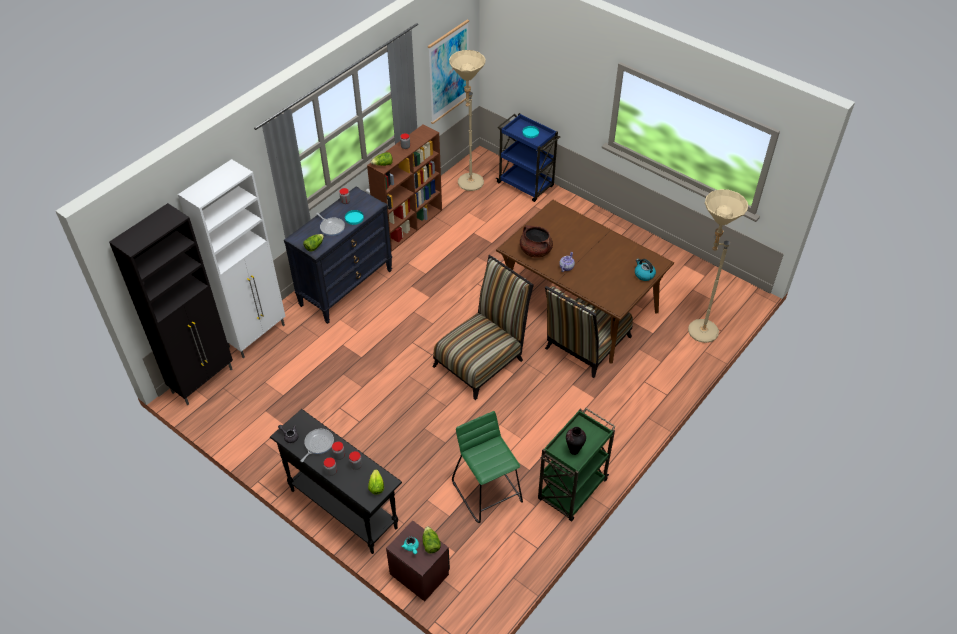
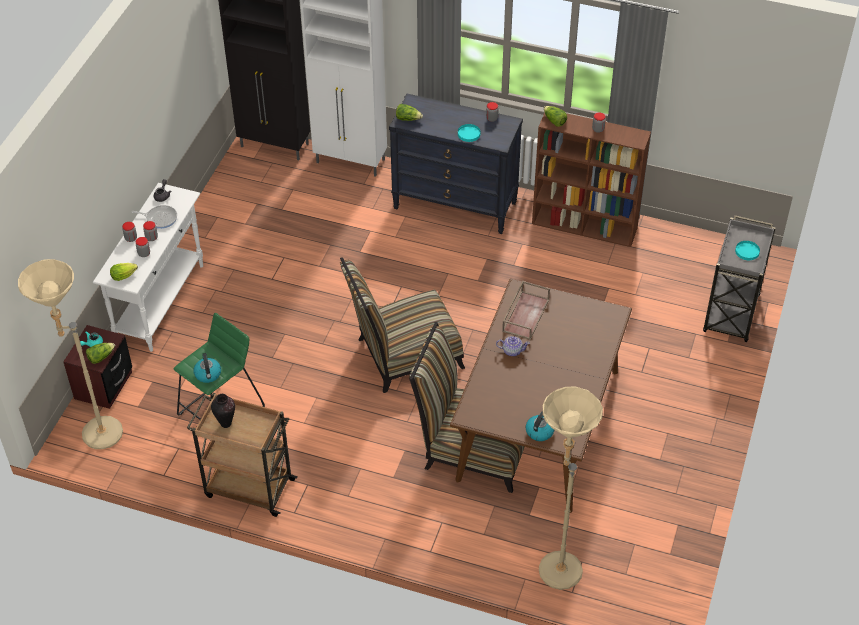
camera: 70 degrees right, 0 degrees up
(331, 227) = (444, 121): frying pan -> none
(343, 508) = (161, 302): black console table -> white console table
(448, 72) = (739, 112): picture -> none
(469, 186) = (691, 259): beige floor lamp -> beige floor lamp (93, 434)
(482, 360) = (403, 355): chair -> chair turned 135 degrees clockwise
(501, 459) = (208, 374): none -> kettle
(526, 185) = (731, 315): blue cart -> grey cart
(535, 251) = (525, 314): brown cooking pot -> brown tray
(571, 491) = (248, 487): green cart -> brown cart

